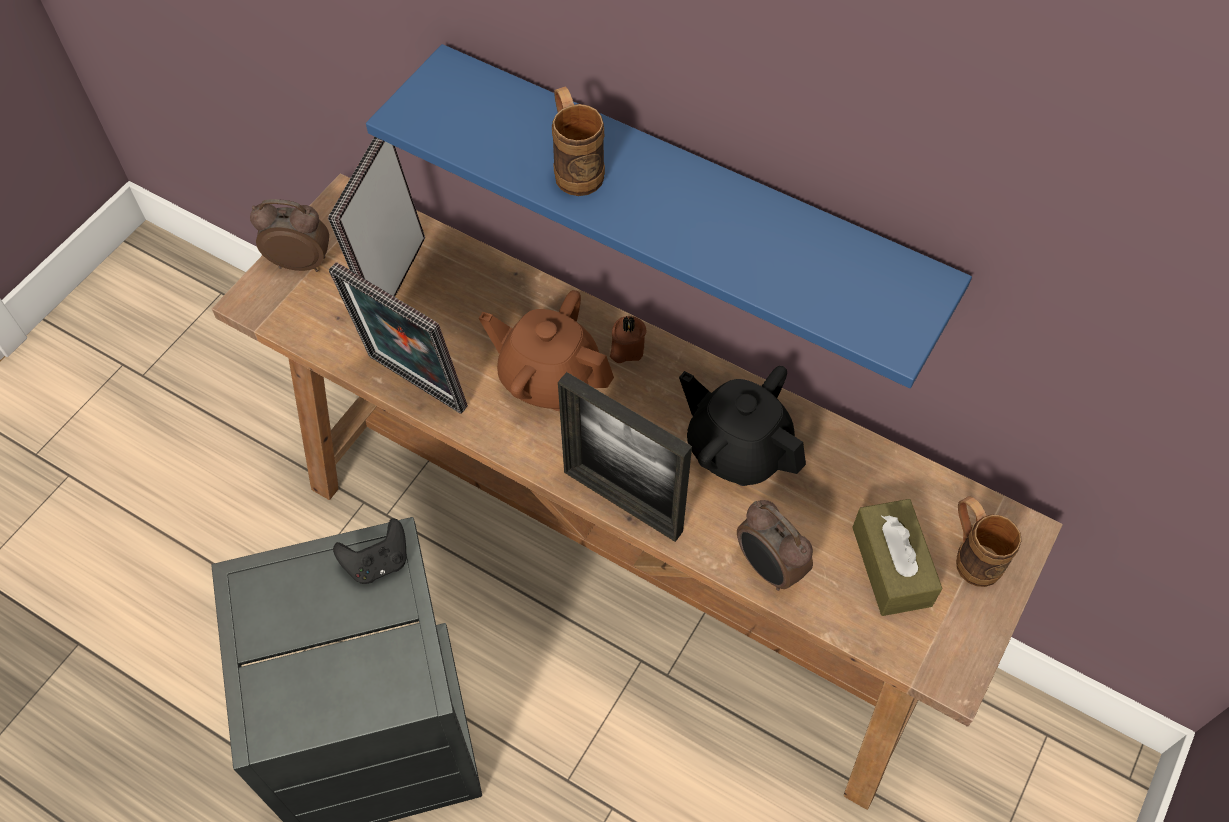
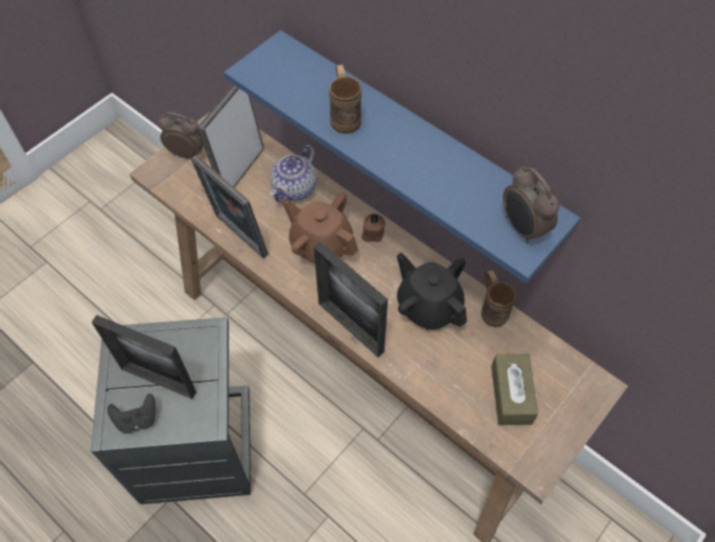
camera: 10 degrees right, 0 degrees up
(322, 636) = (158, 380): none -> picture frame
(377, 563) = (200, 341): black game controller -> black game controller (137, 419)
(488, 296) = (295, 189): none -> teapot
(768, 568) = (432, 383): alarm clock -> alarm clock (522, 228)
(971, 556) = (563, 396): brown mug -> brown mug (491, 308)

